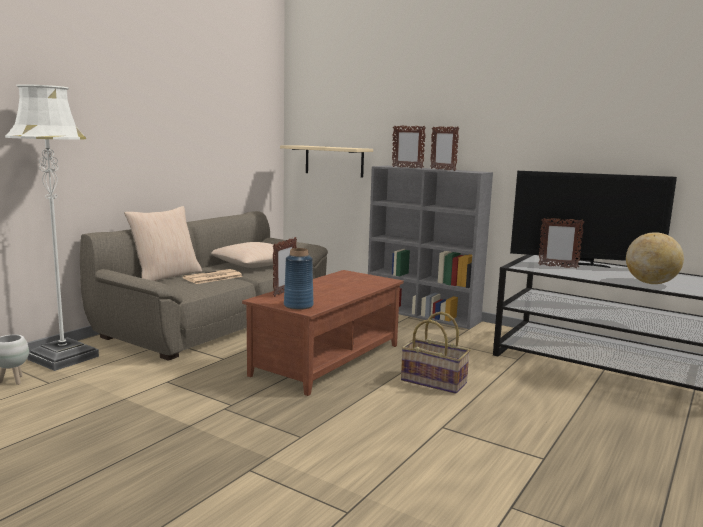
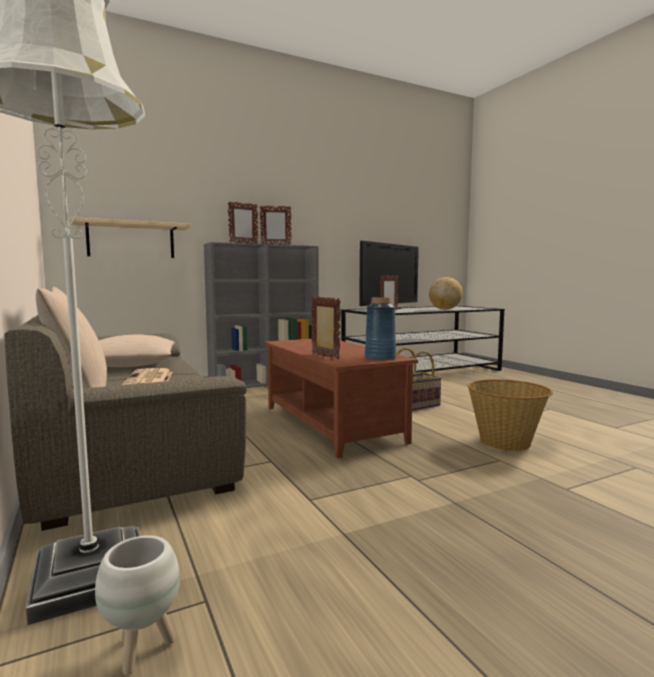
camera: 60 degrees left, 5 degrees down
(359, 437) = (506, 442): none -> basket

